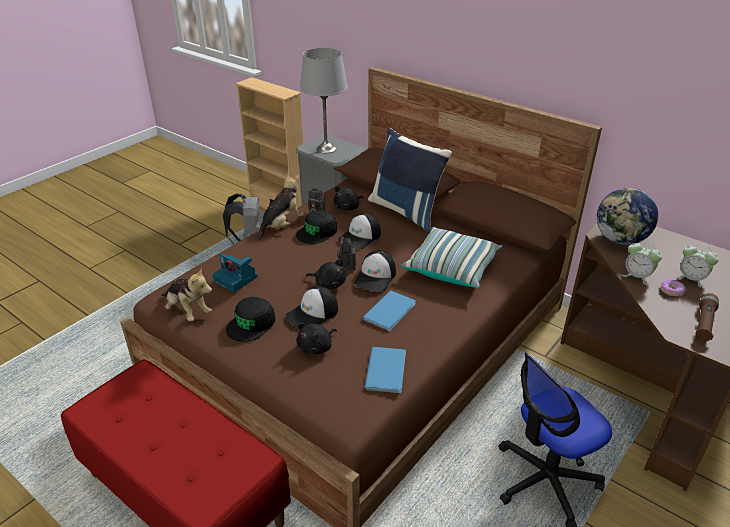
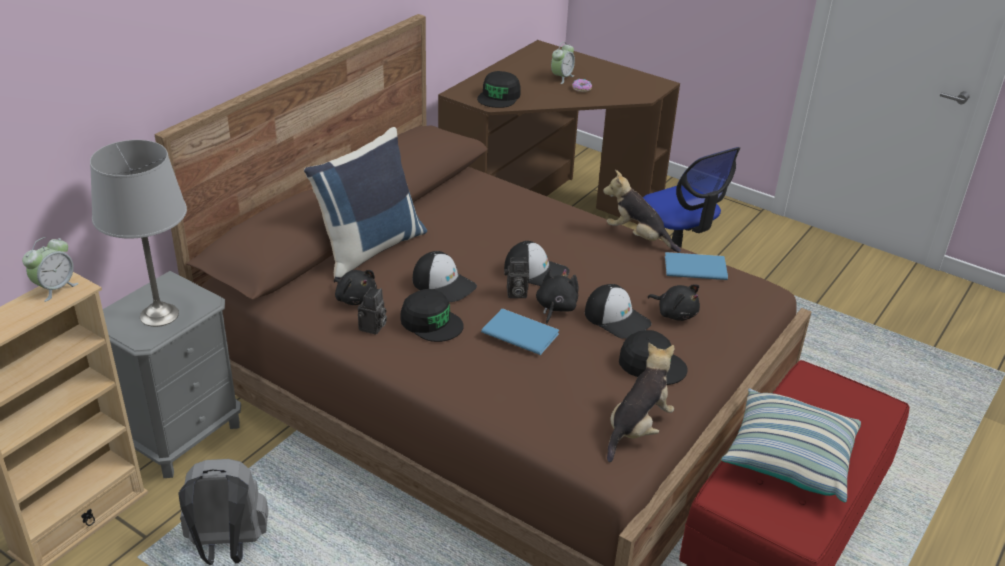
camera: 95 degrees left, 0 degrees up
(236, 279) = (569, 382): camera -> none
(282, 225) = (407, 360): plush toy -> plush toy (638, 237)
(391, 311) = (598, 262): blue book -> blue book (519, 331)
(451, 268) = (506, 221): pillow -> pillow (789, 458)
(620, 240) = (499, 96): globe -> black cap
(637, 276) = (563, 99): alarm clock -> alarm clock (55, 288)
(704, 323) = (625, 84): brown flashlight -> none

